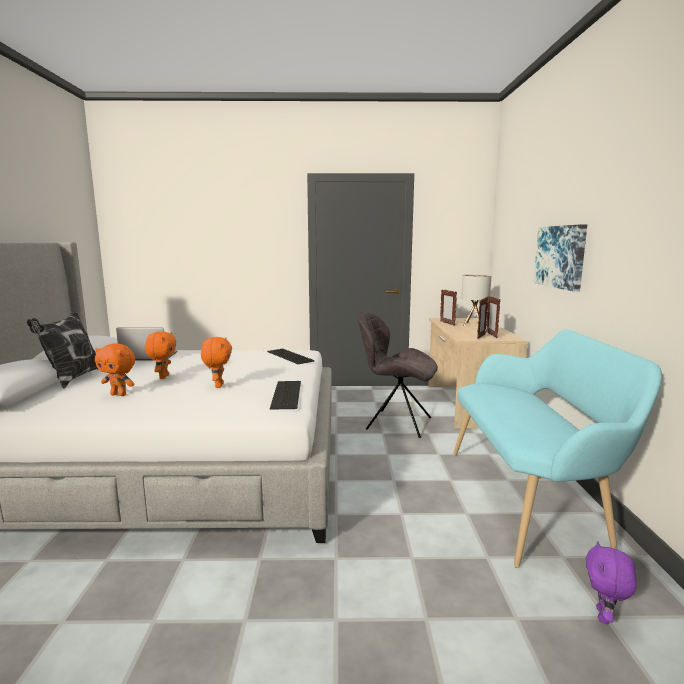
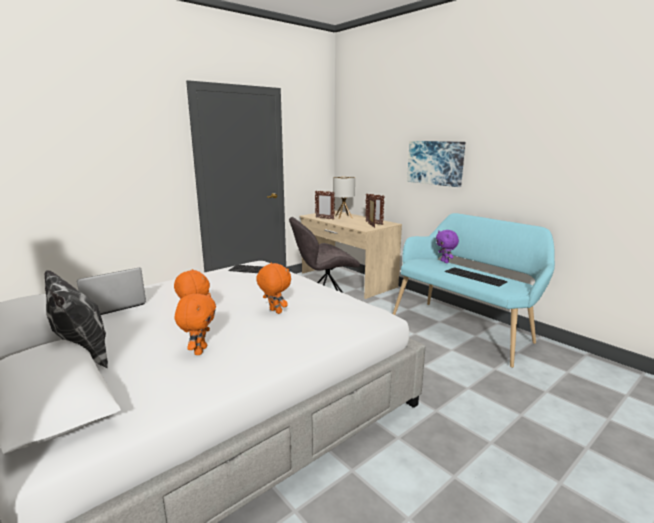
camera: 40 degrees left, 5 degrees up
(119, 394) = (199, 351): orange plush toy -> orange plush toy turned 60 degrees counterclockwise
(285, 394) = (343, 301): keyboard -> keyboard (473, 277)
(604, 617) = (567, 372): purple plush toy -> purple plush toy (445, 262)

